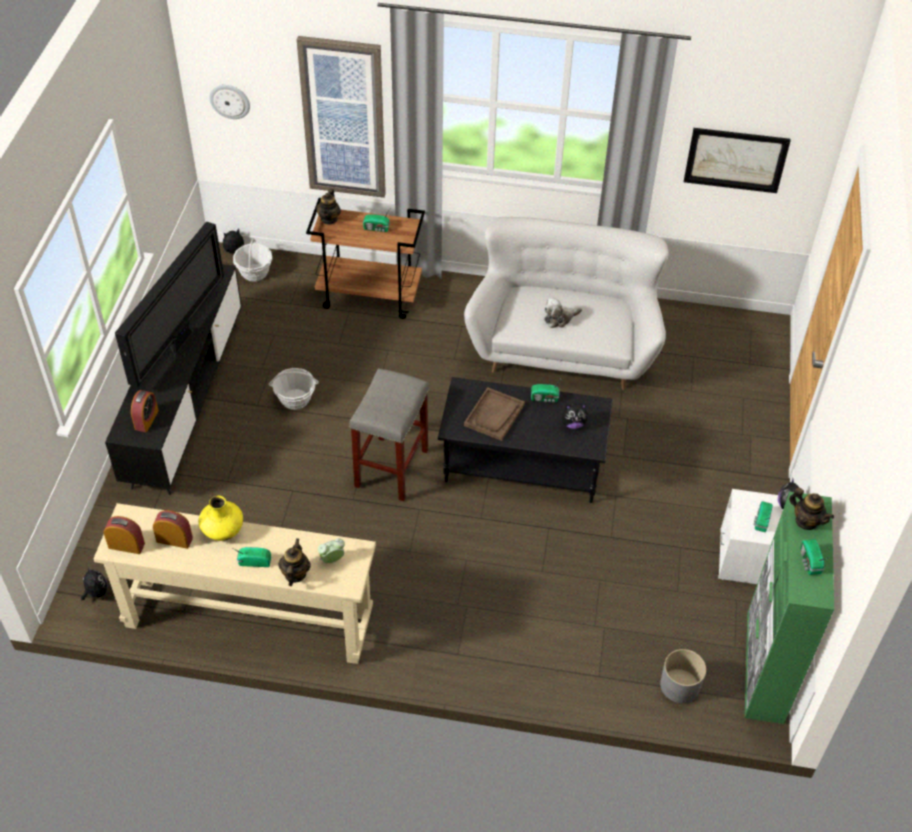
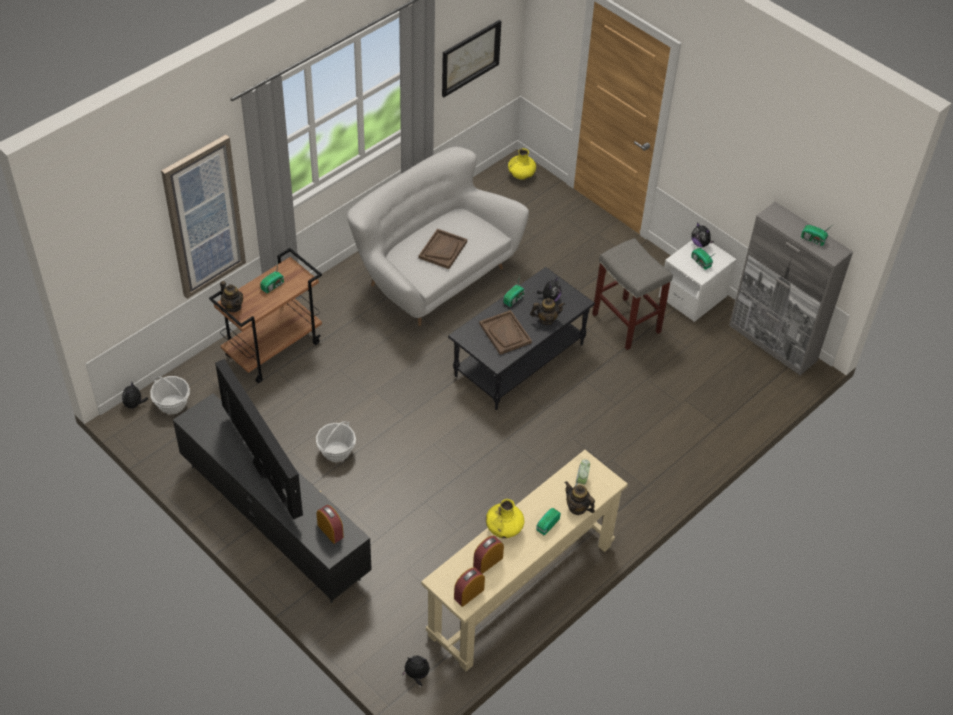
camera: 55 degrees left, 0 degrees up
(230, 101) = (109, 268): wall clock -> none
(391, 467) = (455, 432): grey stool -> grey stool (625, 323)
(559, 318) = (443, 250): plush toy -> brown tray
(680, 685) = (755, 390): grey planter -> none
(759, 337) = (521, 175): none -> yellow vase
(764, 667) = (773, 343): green cabinet -> grey cabinet
(806, 521) = (784, 222): teapot -> teapot (546, 319)

